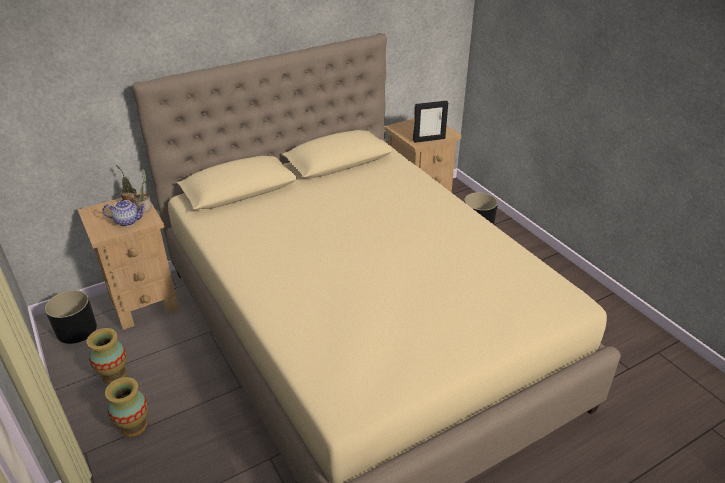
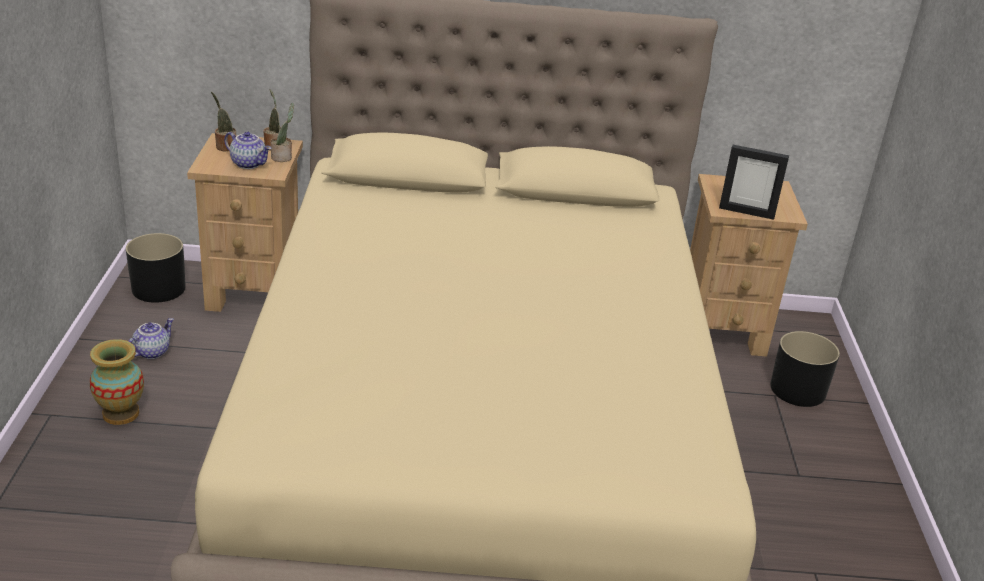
camera: 30 degrees right, 5 degrees down
(97, 215) = (225, 146): none -> potted plant
(114, 374) = (151, 352): vase -> teapot

